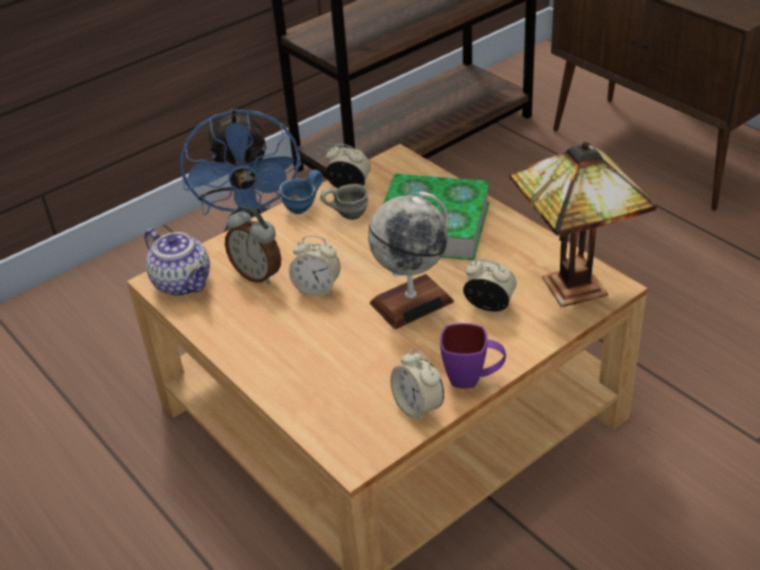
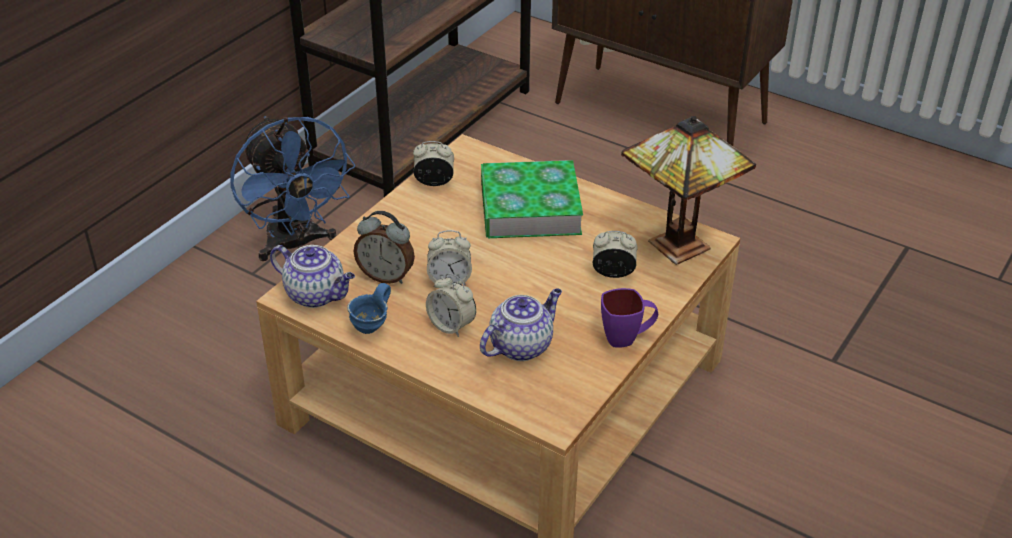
camera: 20 degrees left, 0 degrees up
(304, 209) = (400, 208): blue mug -> blue mug (373, 327)
(348, 215) = (445, 208): grey mug -> none
(357, 368) = (521, 345): none -> teapot
(411, 302) = (543, 280): globe -> none
(418, 407) = (590, 369): alarm clock -> alarm clock (451, 325)

